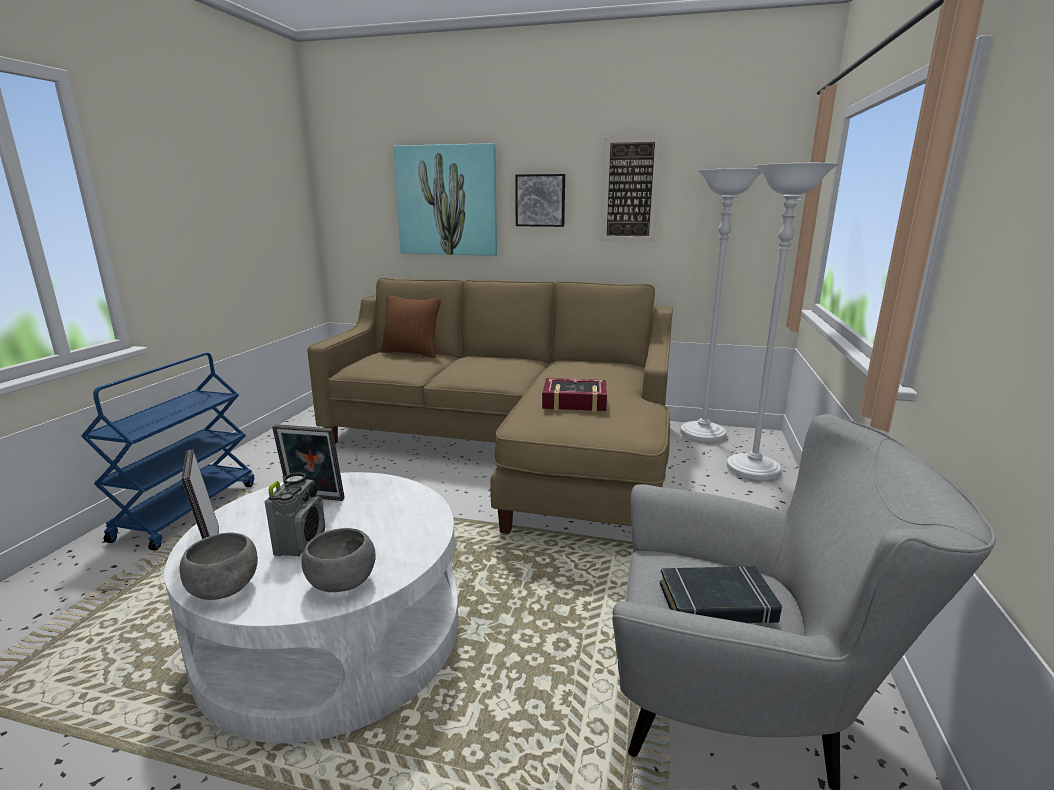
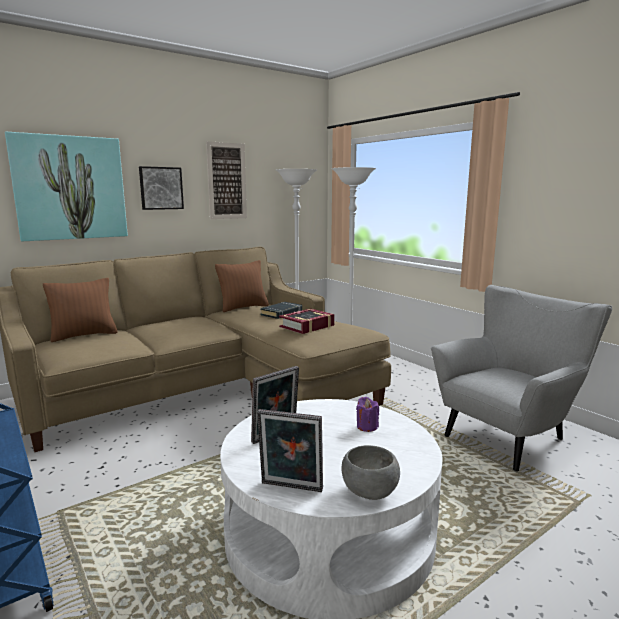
camera: 50 degrees left, 5 degrees down
(301, 542) = (337, 453): radio -> none
(342, 583) = (408, 451): grey bowl -> none
(384, 537) = (367, 426): none -> purple candle
(591, 362) = (243, 307): none -> brown pillow
(717, 603) = (513, 379): black book -> black book (282, 313)

